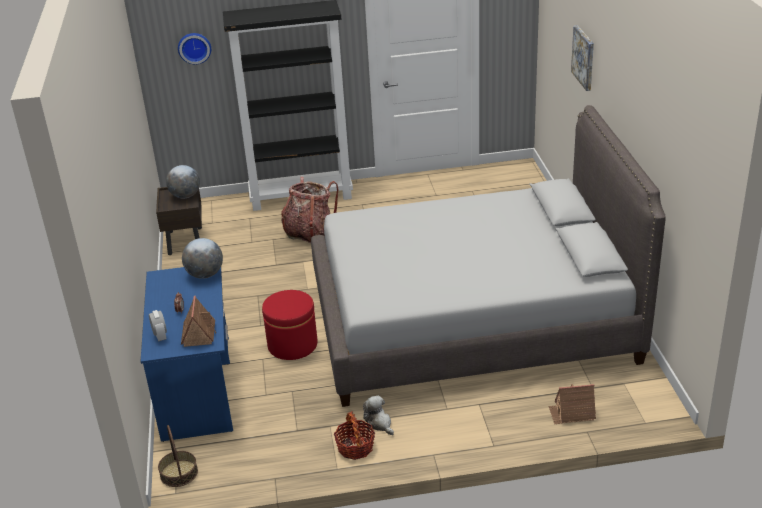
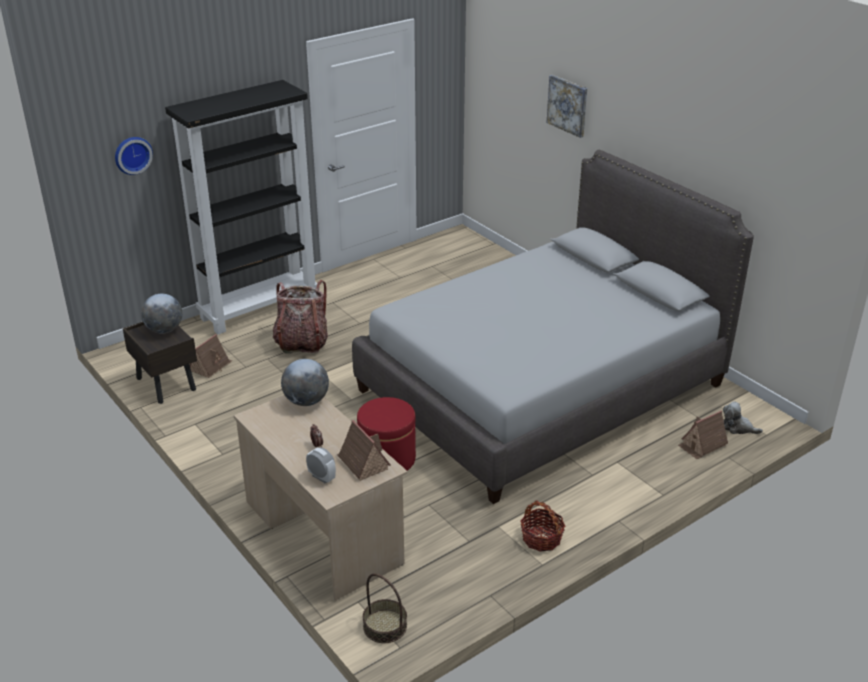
camera: 30 degrees left, 0 degrees up
(197, 387) = (323, 532): blue desk -> beige desk
(227, 235) = (211, 366): none -> toy house
(379, 423) = (543, 508): plush toy -> plush toy (738, 428)

